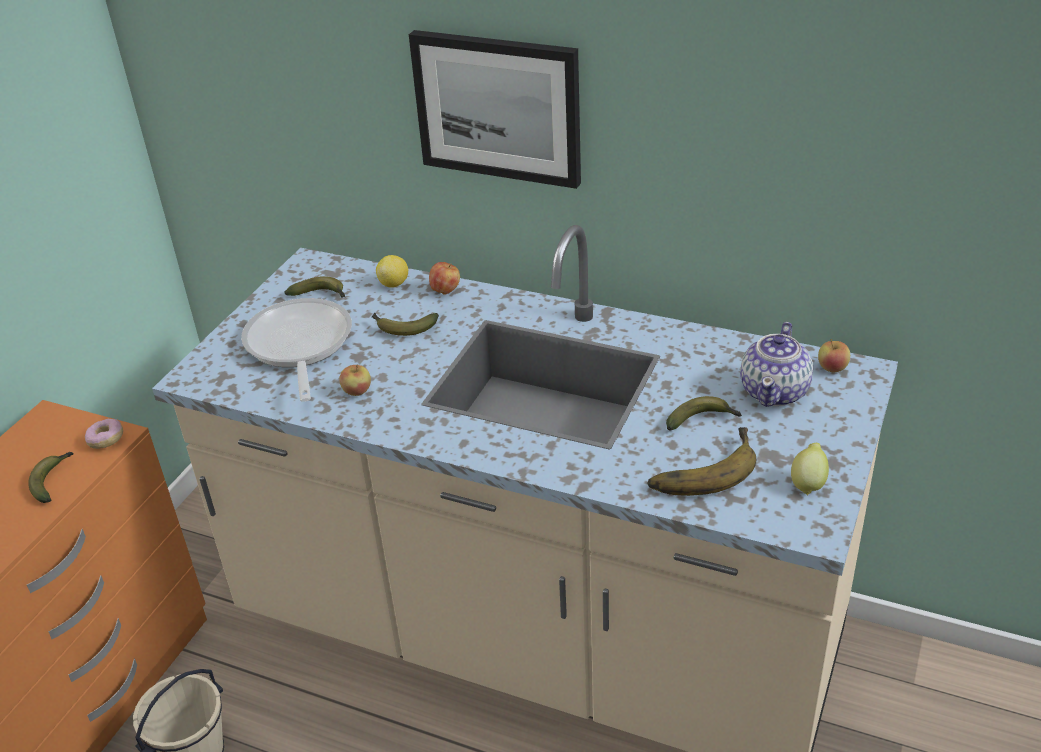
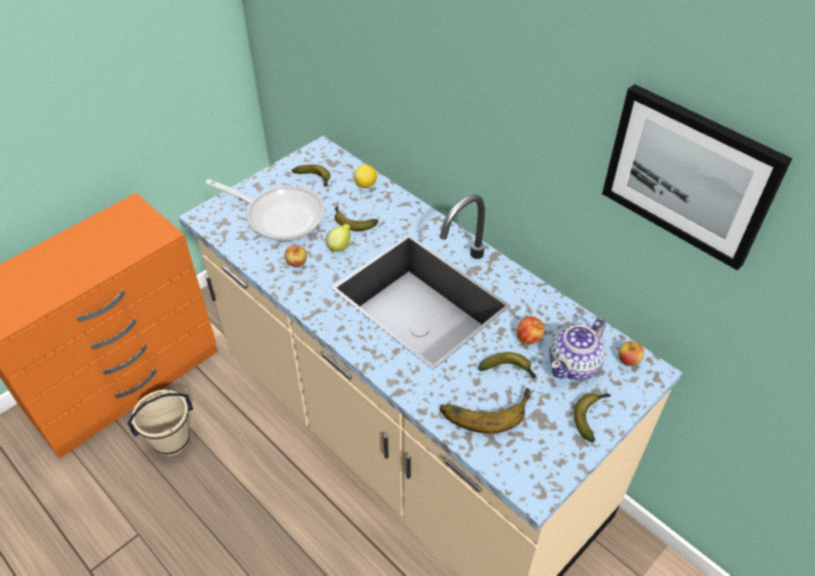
camera: 20 degrees right, 10 degrees up
(53, 480) = (114, 253): banana -> banana (591, 416)
(106, 440) = (156, 235): donut -> none
(298, 347) = (279, 215): frying pan -> frying pan turned 105 degrees clockwise
(445, 290) = (396, 201): apple -> apple (529, 338)
(498, 107) = (449, 89): picture -> picture (689, 175)
(808, 483) = (552, 450): lemon -> lemon (340, 247)

